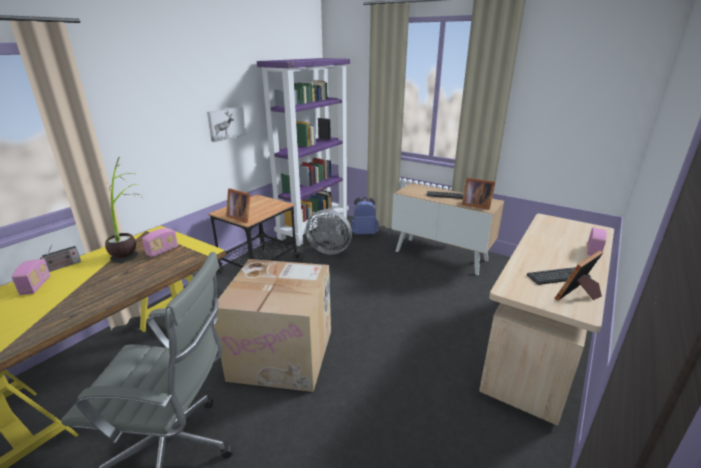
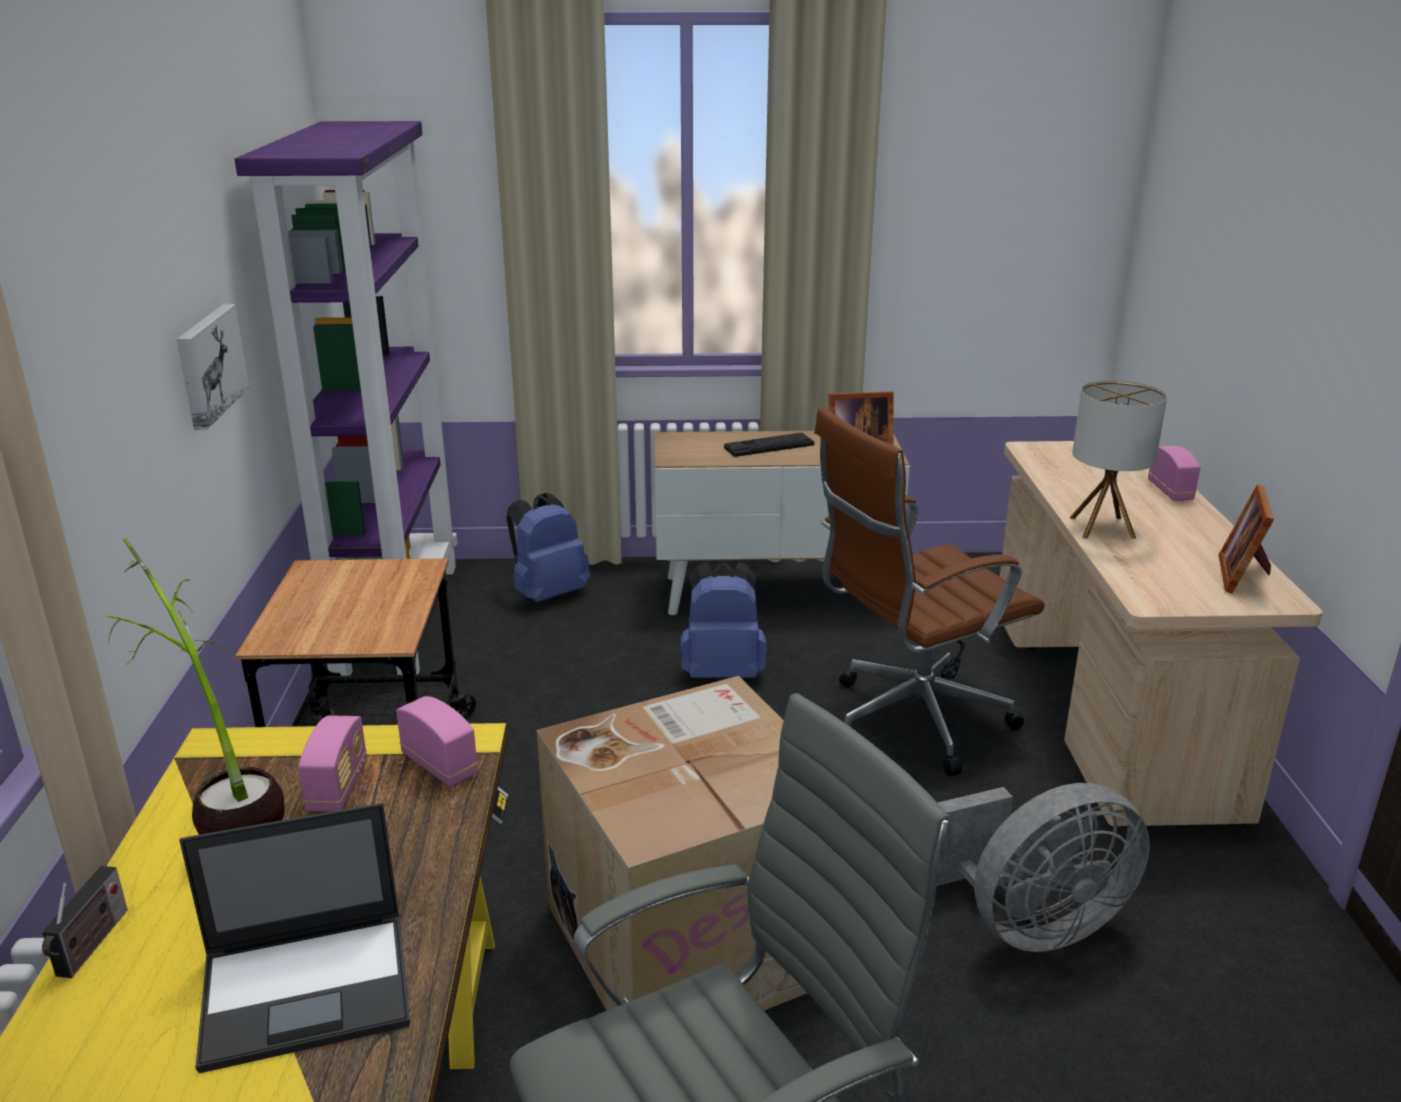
camera: 35 degrees left, 0 degrees up
(36, 286) = (111, 1027): radio -> radio (440, 765)
(77, 297) = (309, 988): none -> laptop
(240, 217) = (355, 636): picture frame -> none
(329, 250) = (510, 663): grey fan -> grey fan (1030, 925)
(392, 275) = (722, 672): none -> blue backpack
(441, 317) = (910, 722): none -> brown office chair
(532, 255) = (1102, 527): none -> table lamp
(558, 276) = (1182, 552): keyboard -> none

